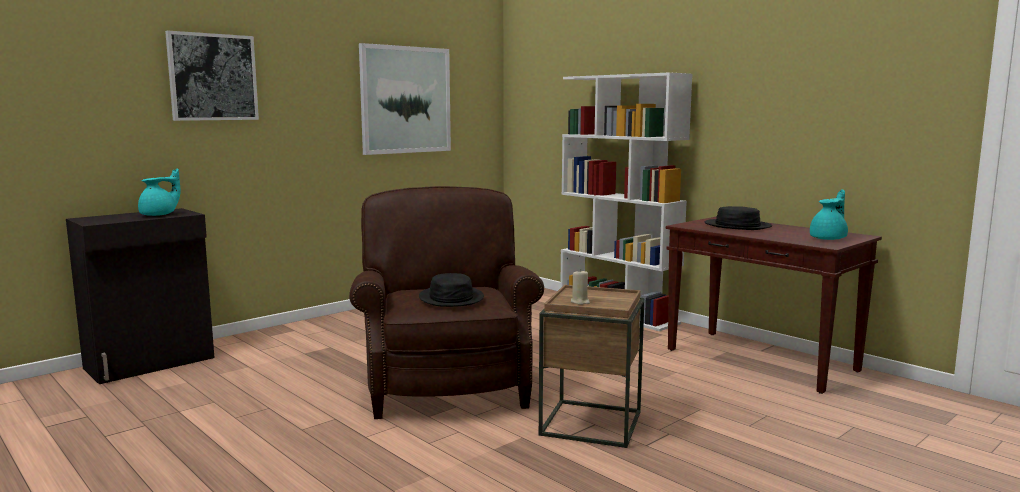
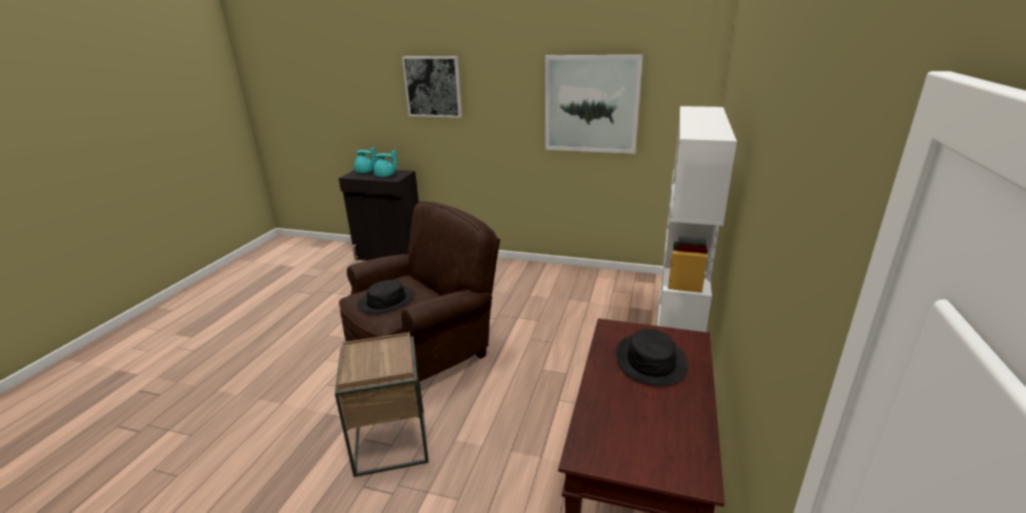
camera: 60 degrees right, 15 degrees up
(580, 302) = (362, 355): beige candle -> none
(829, 238) = (636, 449): turquoise teapot -> turquoise teapot (366, 172)

